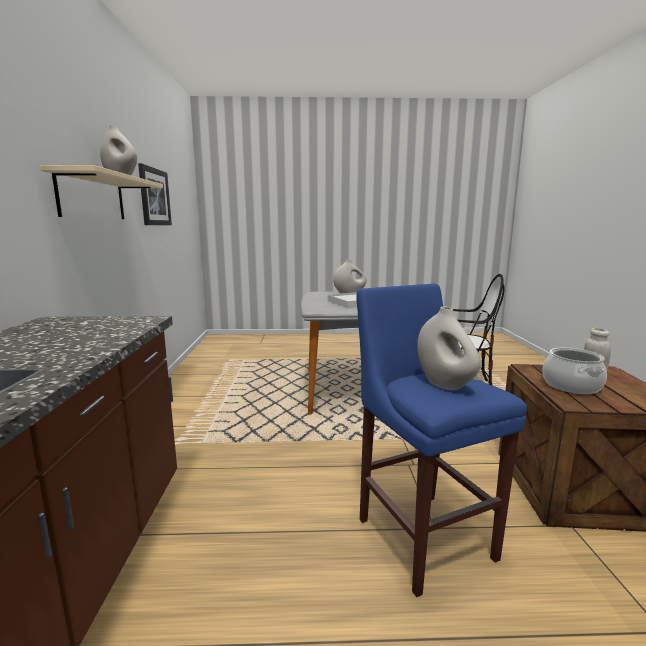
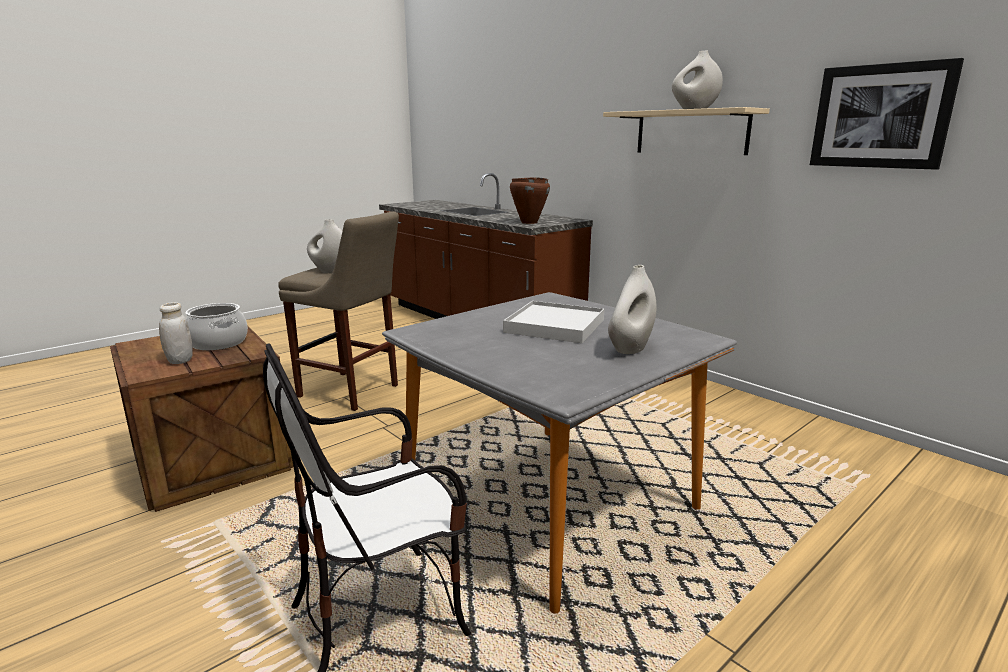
camera: 140 degrees right, 5 degrees up
(115, 325) = (528, 222): none -> brown cooking pot
(421, 533) = (352, 392): blue stool -> beige stool

